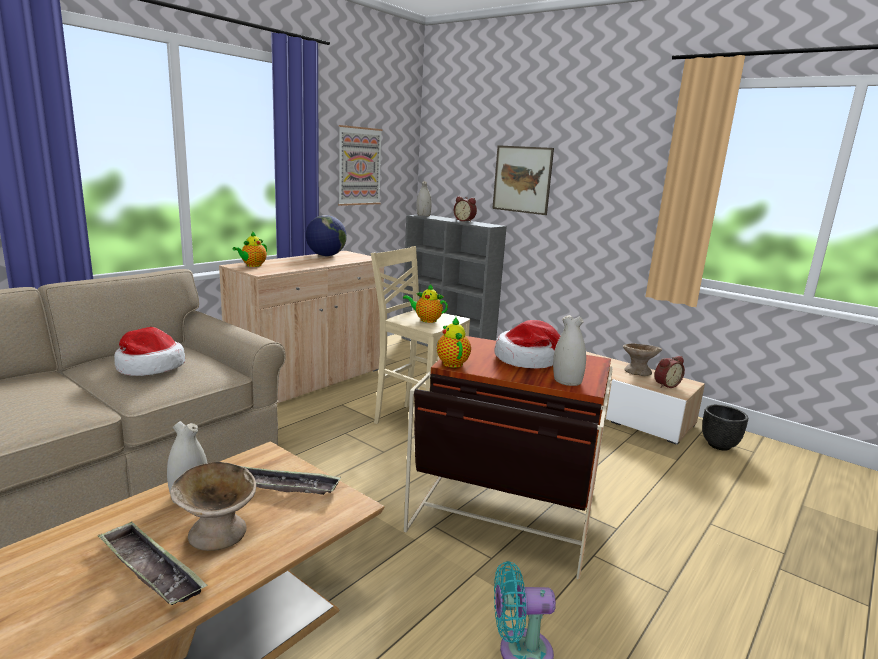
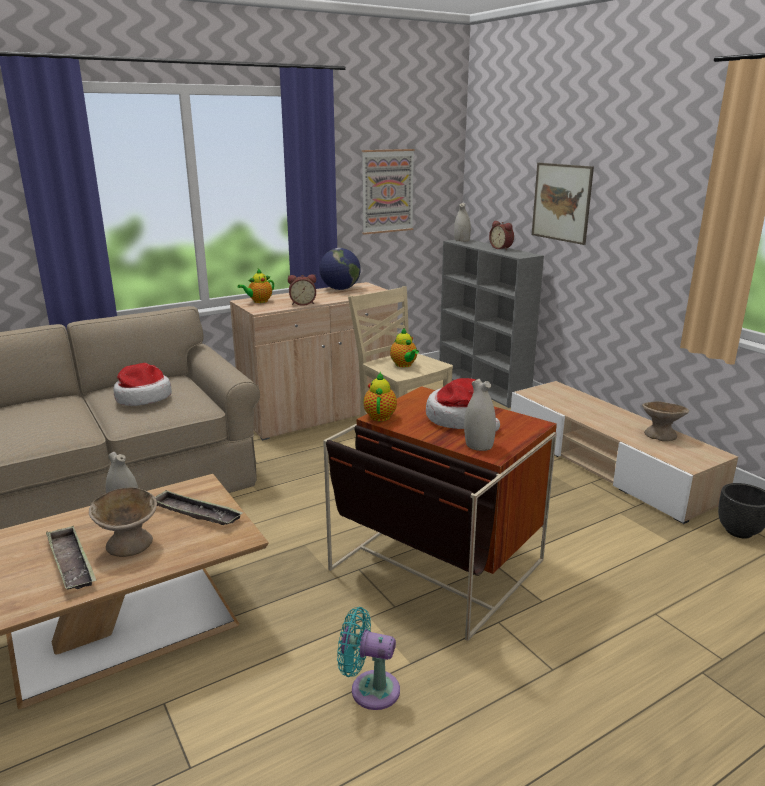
camera: 20 degrees right, 5 degrees up
(426, 320) = (404, 365): teapot -> teapot turned 150 degrees counterclockwise
(665, 385) = (682, 454): alarm clock -> alarm clock (303, 303)

